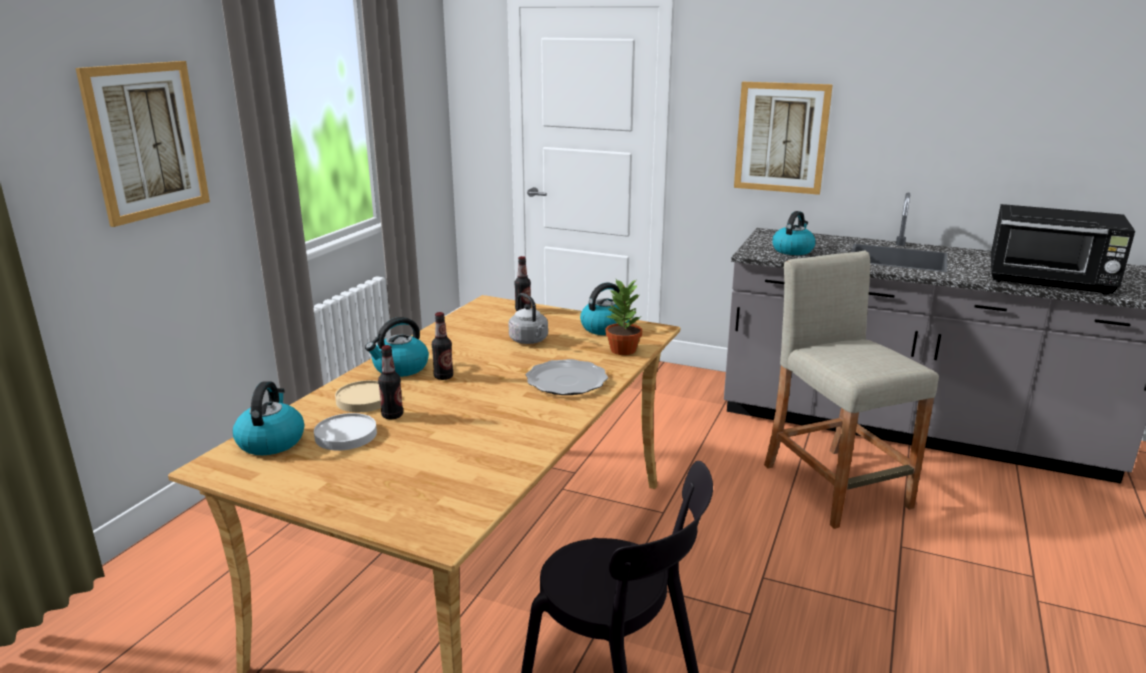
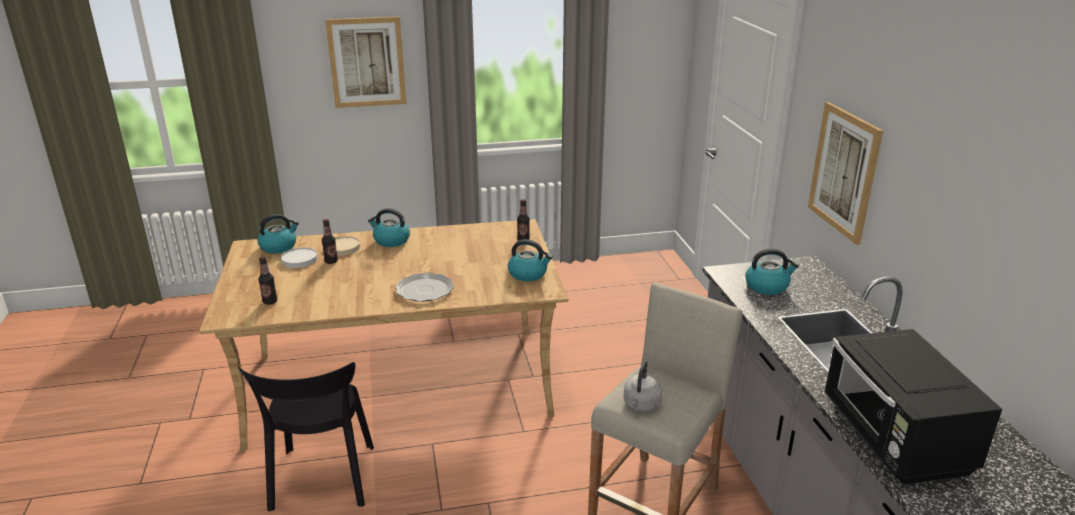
camera: 55 degrees right, 5 degrees up
(443, 377) = (392, 255): bottle -> bottle (270, 301)
(530, 341) = (474, 259): grey kettle -> grey kettle (641, 405)
(623, 350) = (495, 292): potted plant -> none

